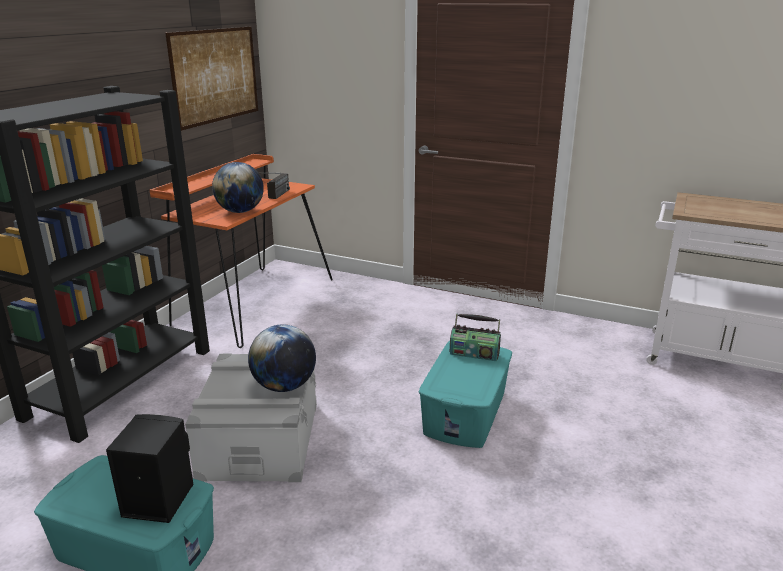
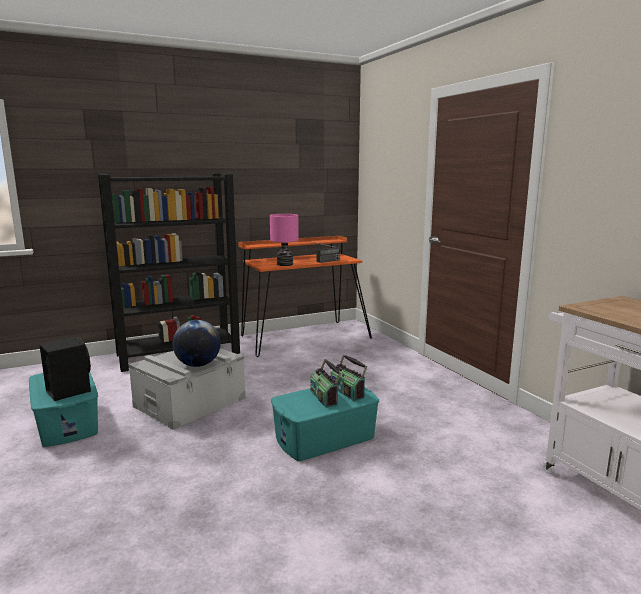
camera: 40 degrees right, 10 degrees down
(215, 75) = (312, 177): picture -> none
(240, 211) = (285, 264): globe -> pink table lamp
(466, 368) = (324, 397): none -> radio

